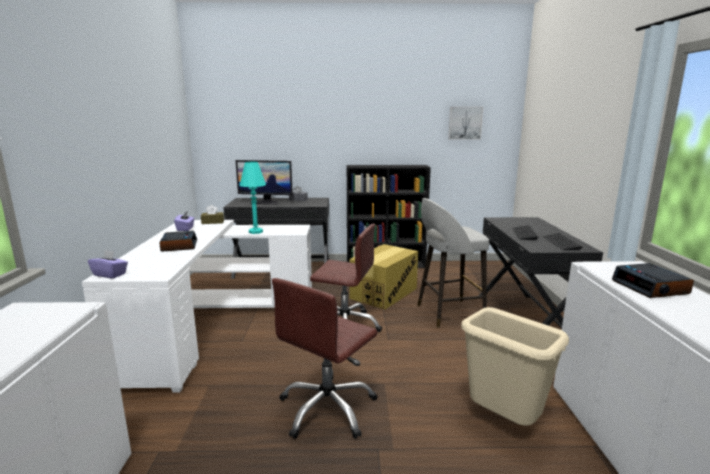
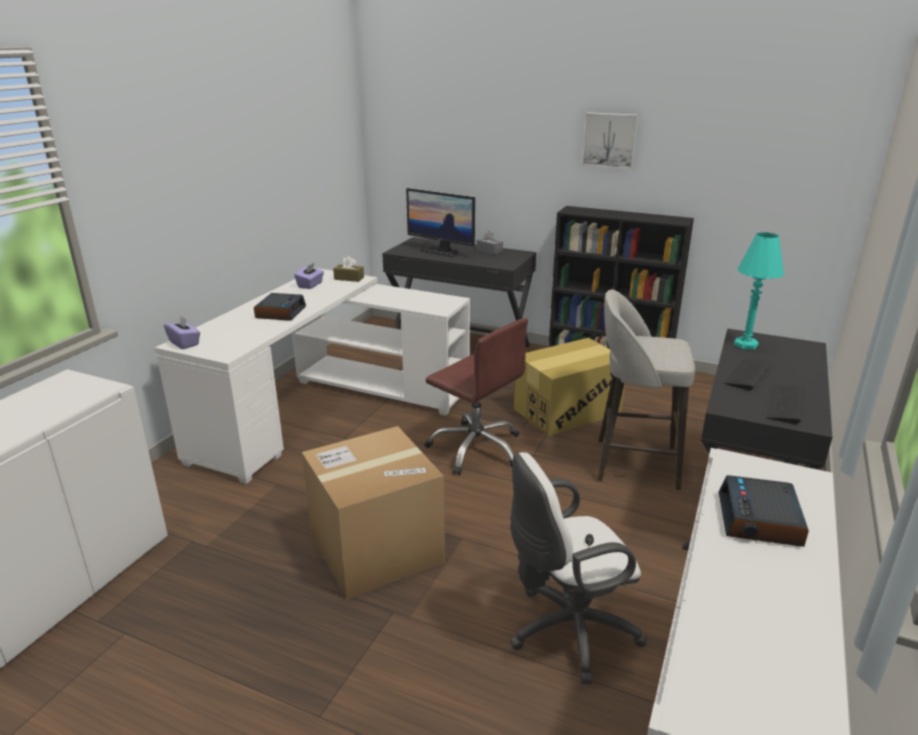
camera: 25 degrees right, 10 degrees up
(255, 232) = (390, 301): turquoise table lamp -> turquoise table lamp (745, 345)
(327, 408) = (376, 548): brown office chair -> cardboard box
(465, 123) = (770, 153): picture -> picture (610, 140)
(502, 421) = (566, 631): beige trash can -> white office chair

